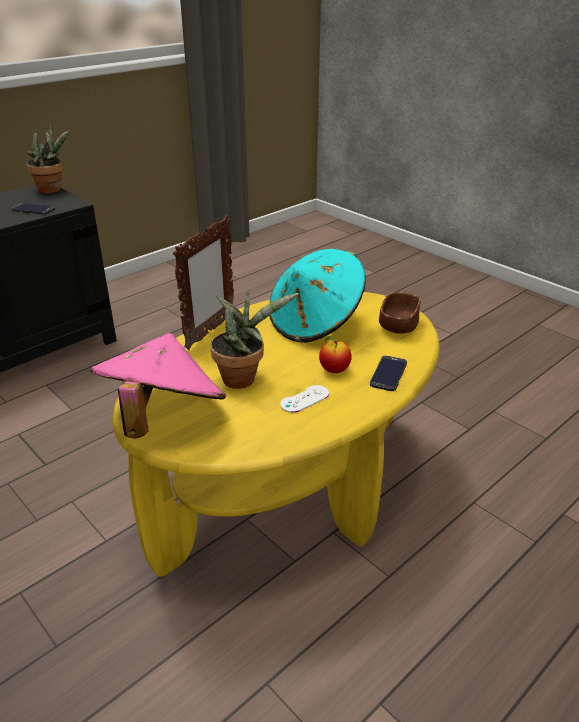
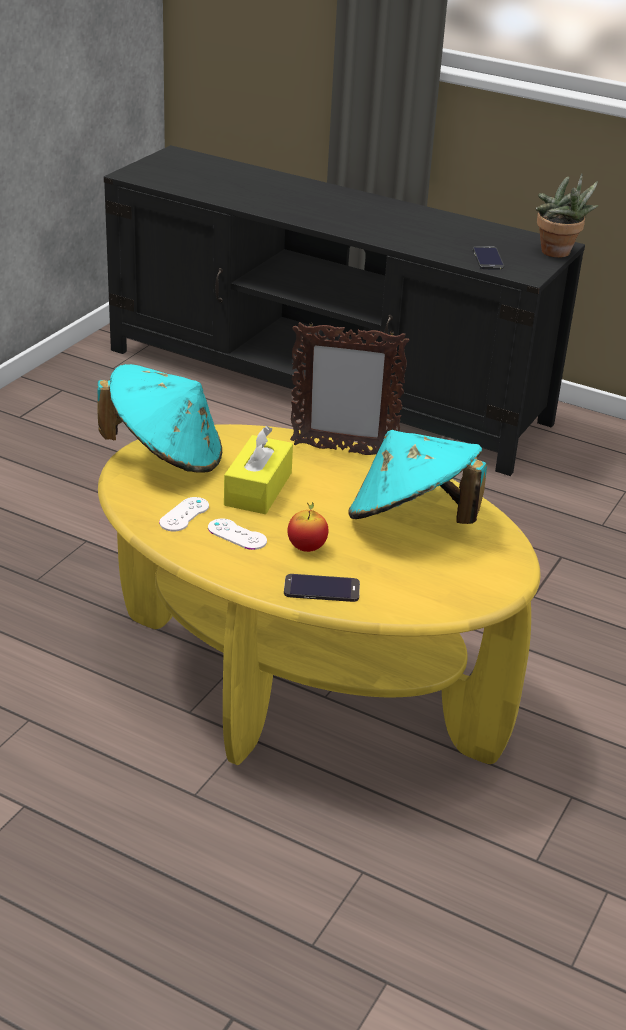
camera: 70 degrees right, 0 degrees up
(162, 417) = (165, 456): pink hat -> turquoise hat
(243, 378) = (258, 489): potted plant -> yellow tissue box
(263, 421) = (184, 514): none -> white game controller
(398, 326) = (448, 588): brown bowl -> none

